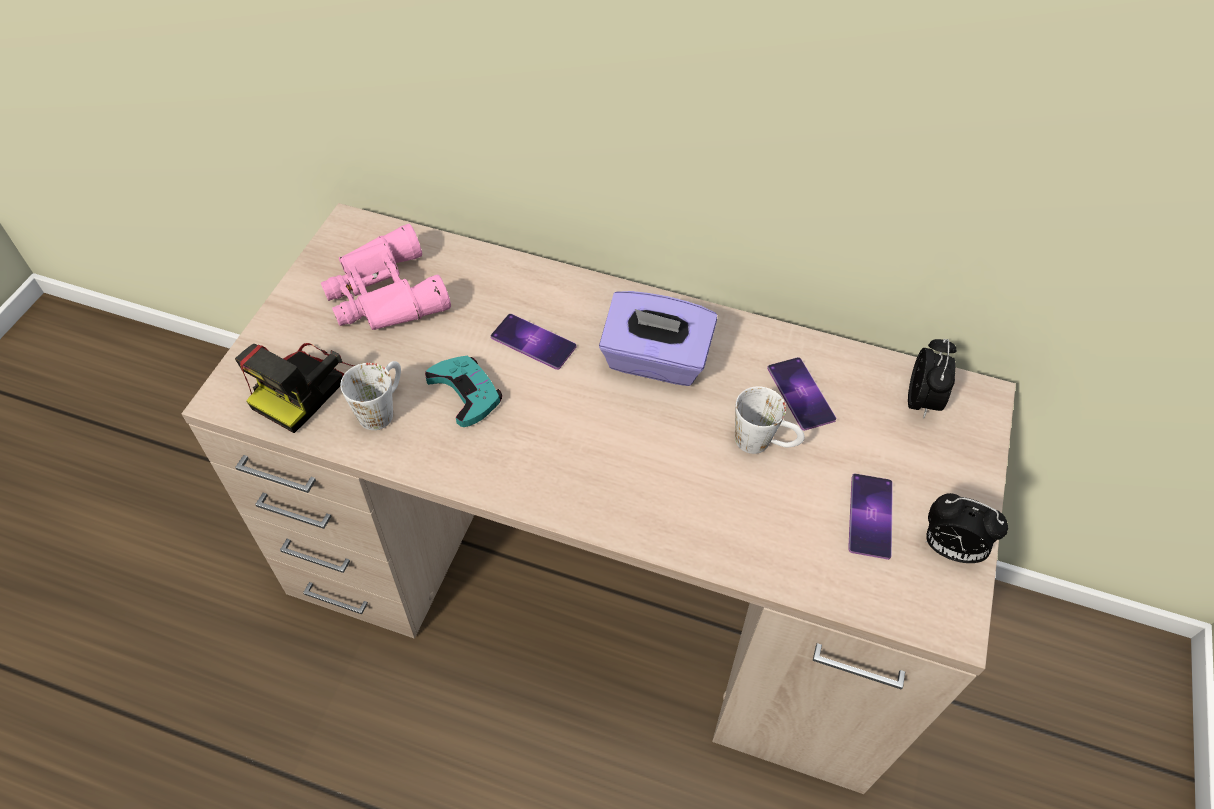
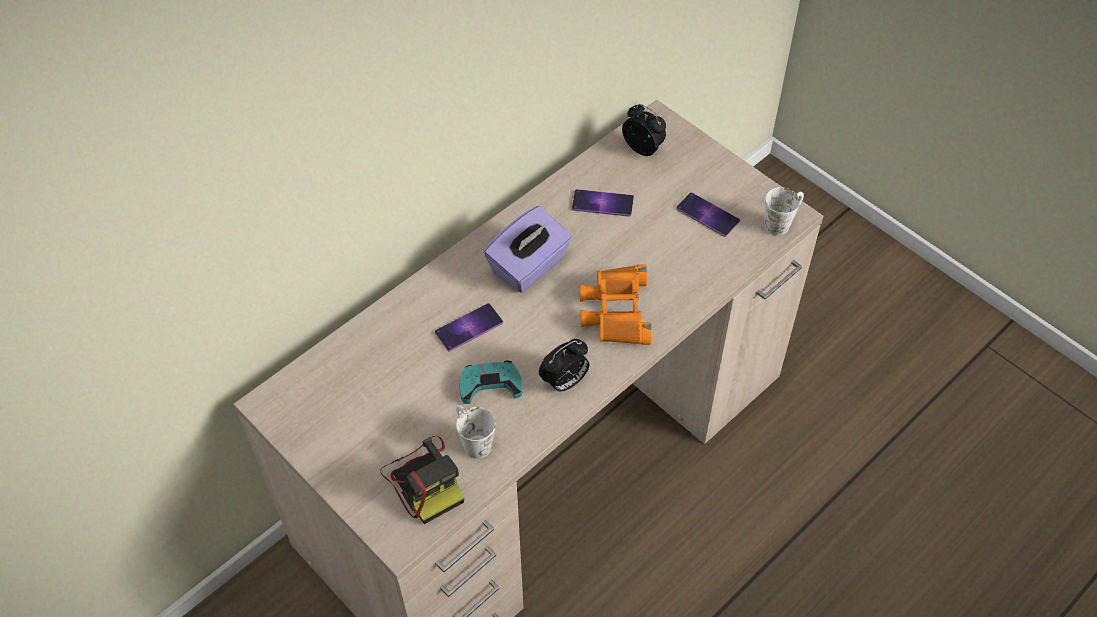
camera: 60 degrees left, 0 degrees up
(383, 295) = (361, 404): pink binoculars -> none
(644, 473) = (615, 310): none -> orange binoculars
(763, 443) = (628, 240): white mug -> white mug (782, 222)
(948, 548) = (747, 191): alarm clock -> alarm clock (564, 382)

